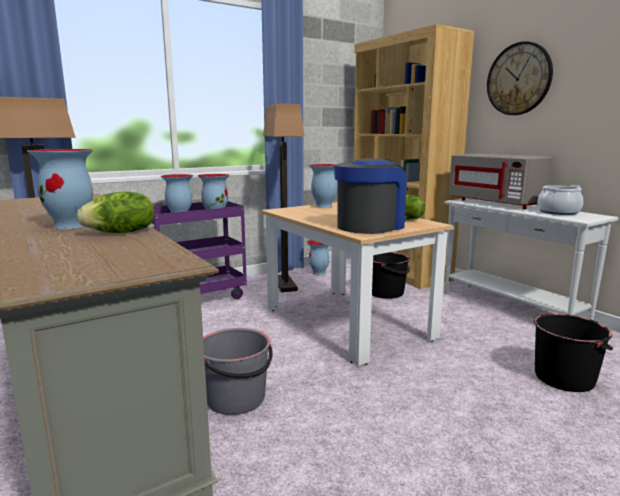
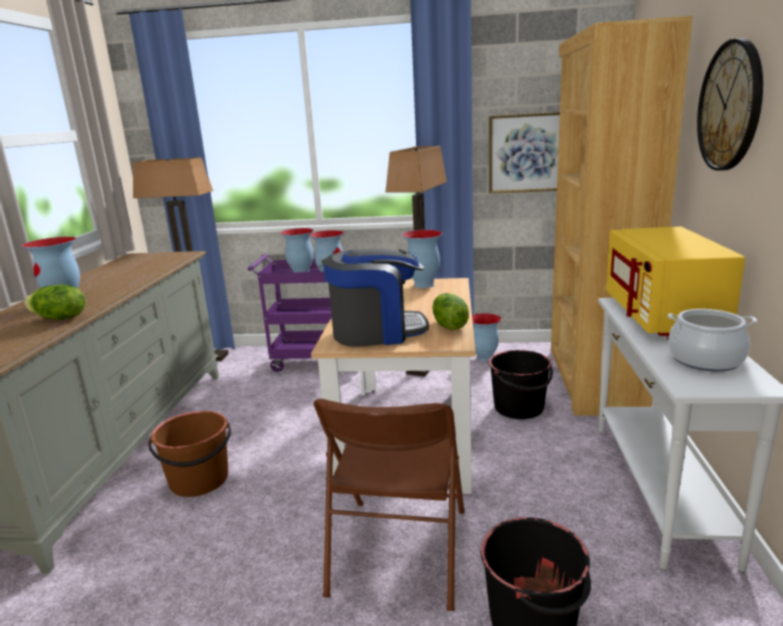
camera: 40 degrees right, 5 degrees up
(236, 399) = (199, 480): grey bucket -> brown bucket
(329, 119) = (526, 153): none -> picture
(453, 378) = (399, 551): none -> brown chair
(496, 203) = (663, 317): grey microwave -> yellow microwave

